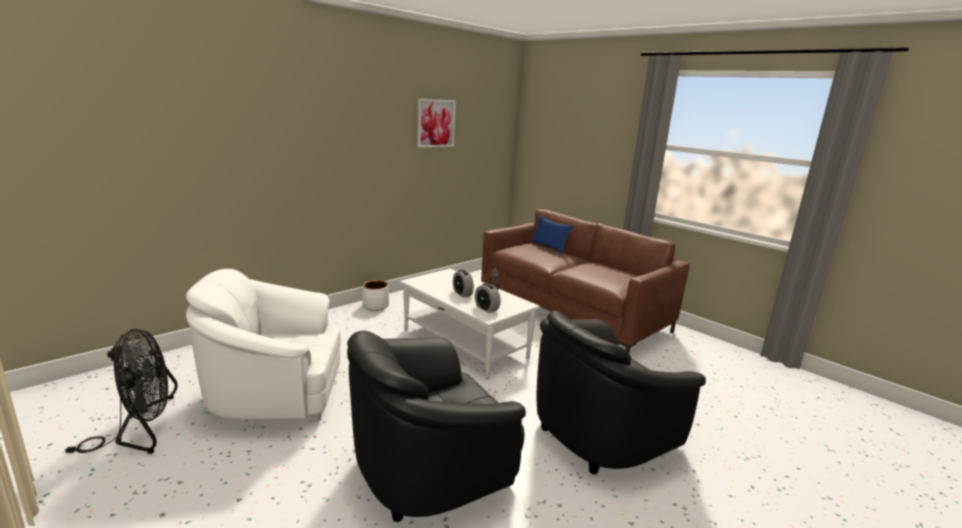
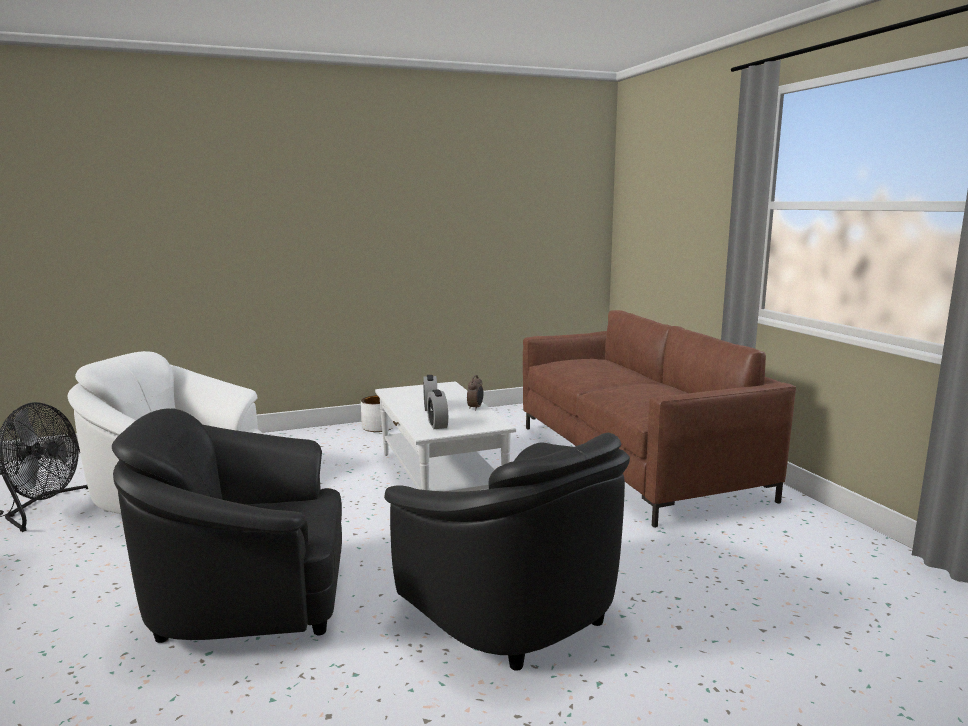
camera: 25 degrees right, 5 degrees down
(436, 123) = (472, 197): picture -> none
(549, 248) = (615, 363): blue pillow -> none
(602, 434) = (509, 609): black armchair -> black armchair turned 120 degrees counterclockwise

